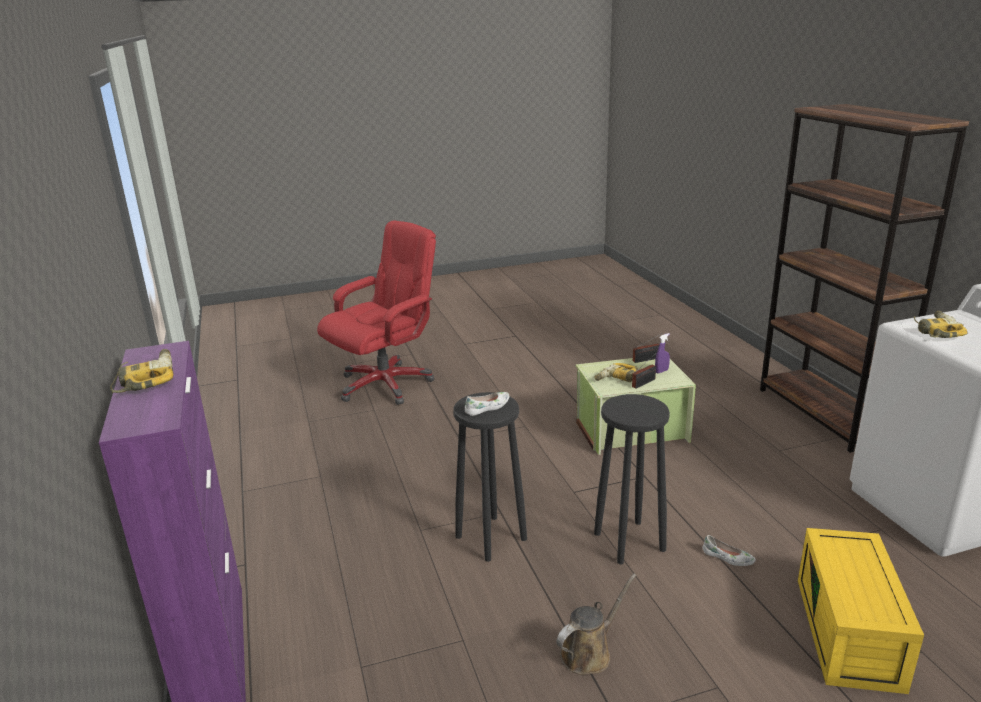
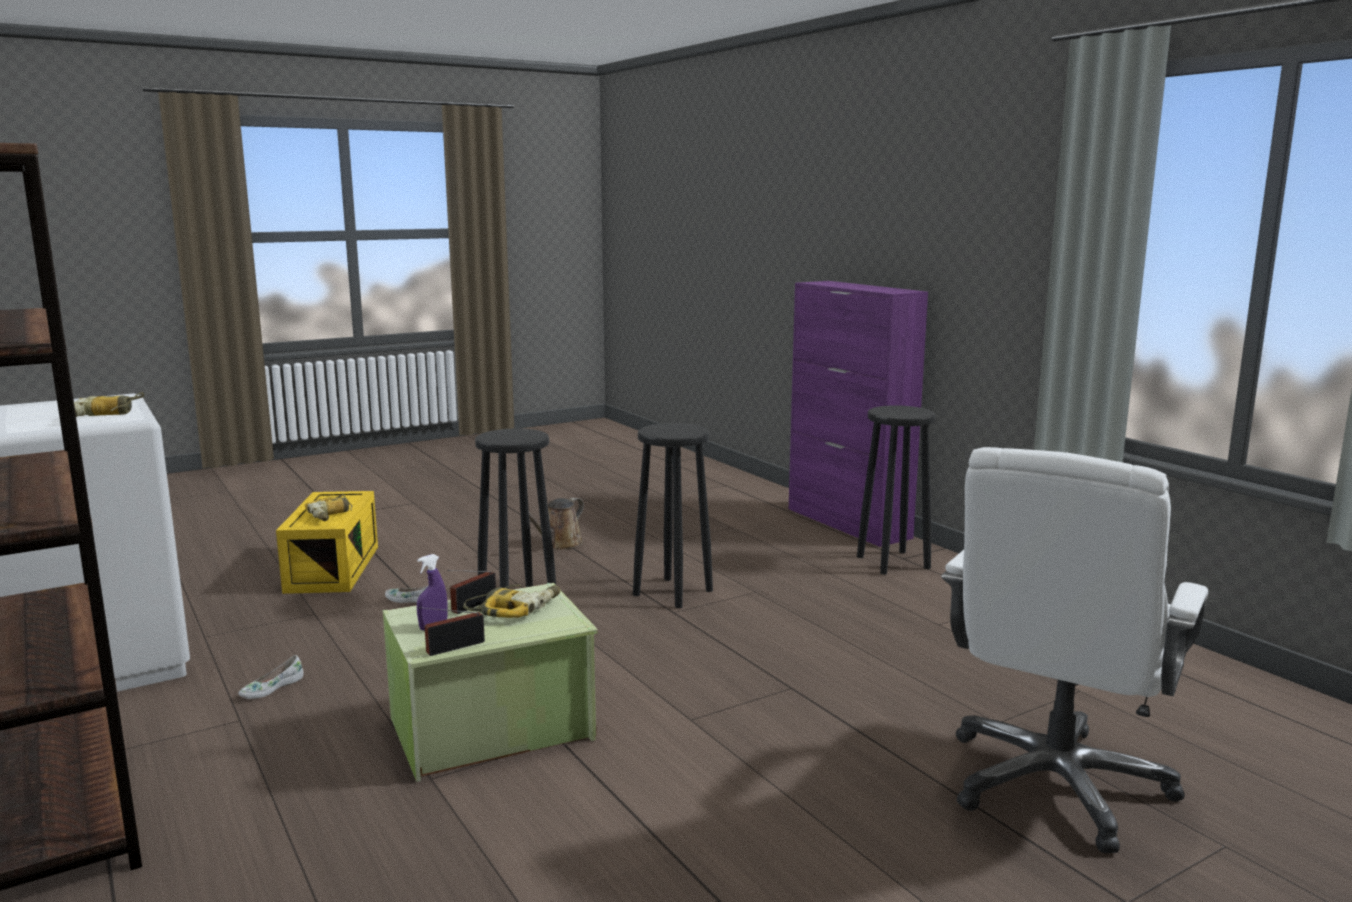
camera: 165 degrees right, 10 degrees down
(146, 379) = (867, 287): power drill -> power drill (332, 514)
(262, 557) = (893, 563): none -> black stool
(385, 384) = (1056, 784): red office chair -> white office chair
(488, 407) = (670, 429): white shoe -> white shoe (271, 688)

